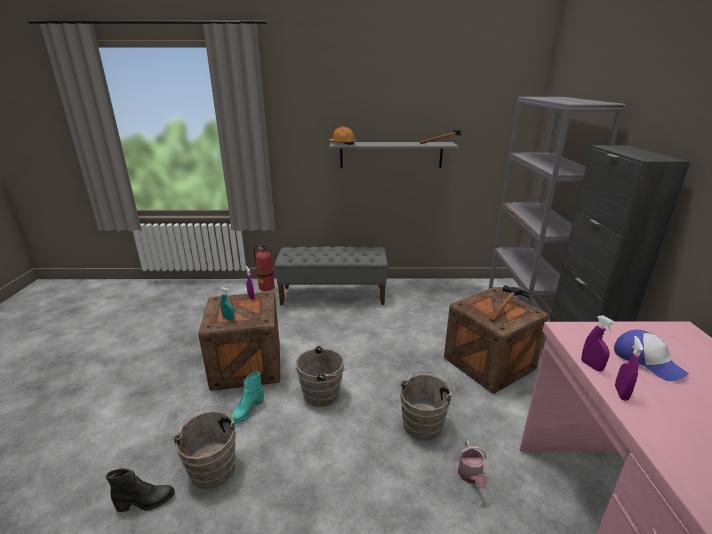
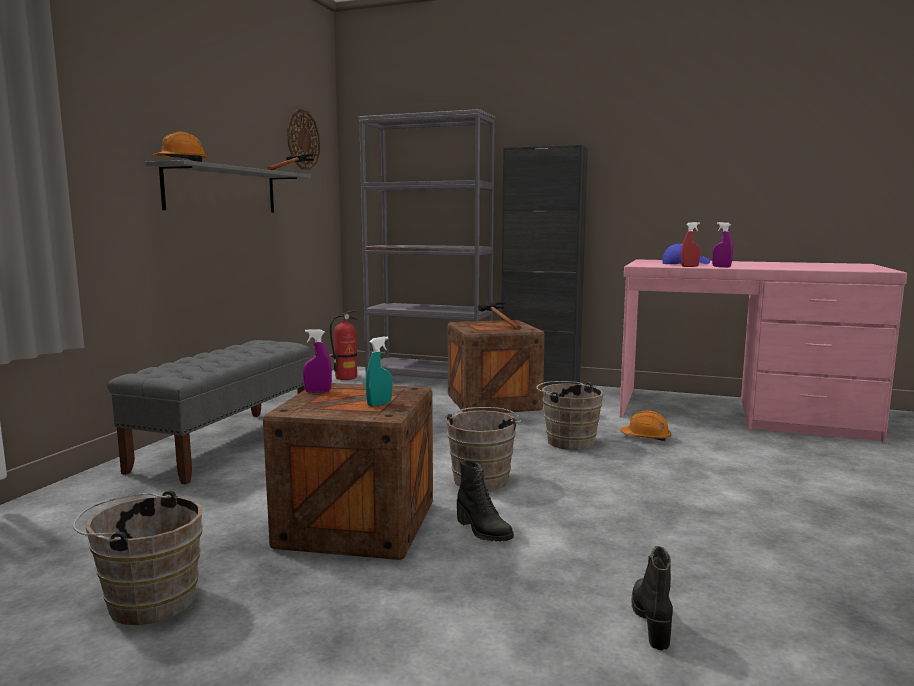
camera: 70 degrees left, 15 degrees down
(213, 465) = (591, 562): brown bucket -> brown bucket (146, 601)
(247, 411) = (482, 531): turquoise boot -> black boot
(267, 287) = (88, 490): fire extinguisher -> fire extinguisher (346, 377)
(471, 476) = (646, 437): watering can -> orange hard hat
(489, 112) = (303, 140): none -> wall clock
(591, 366) = (689, 266): purple spray bottle -> red spray bottle

